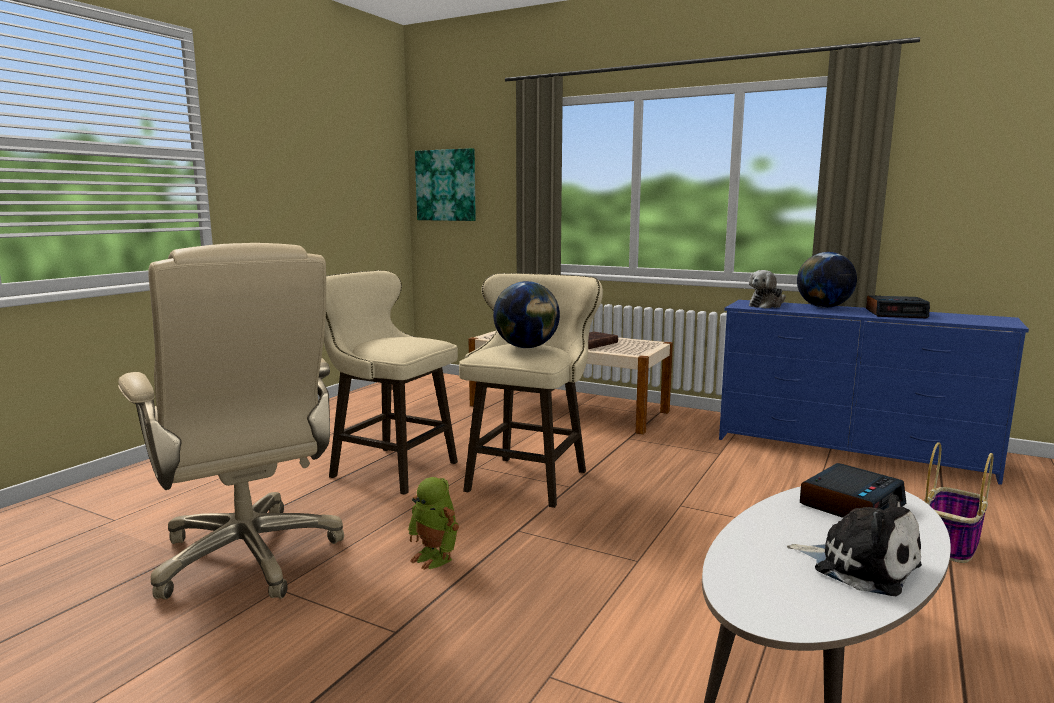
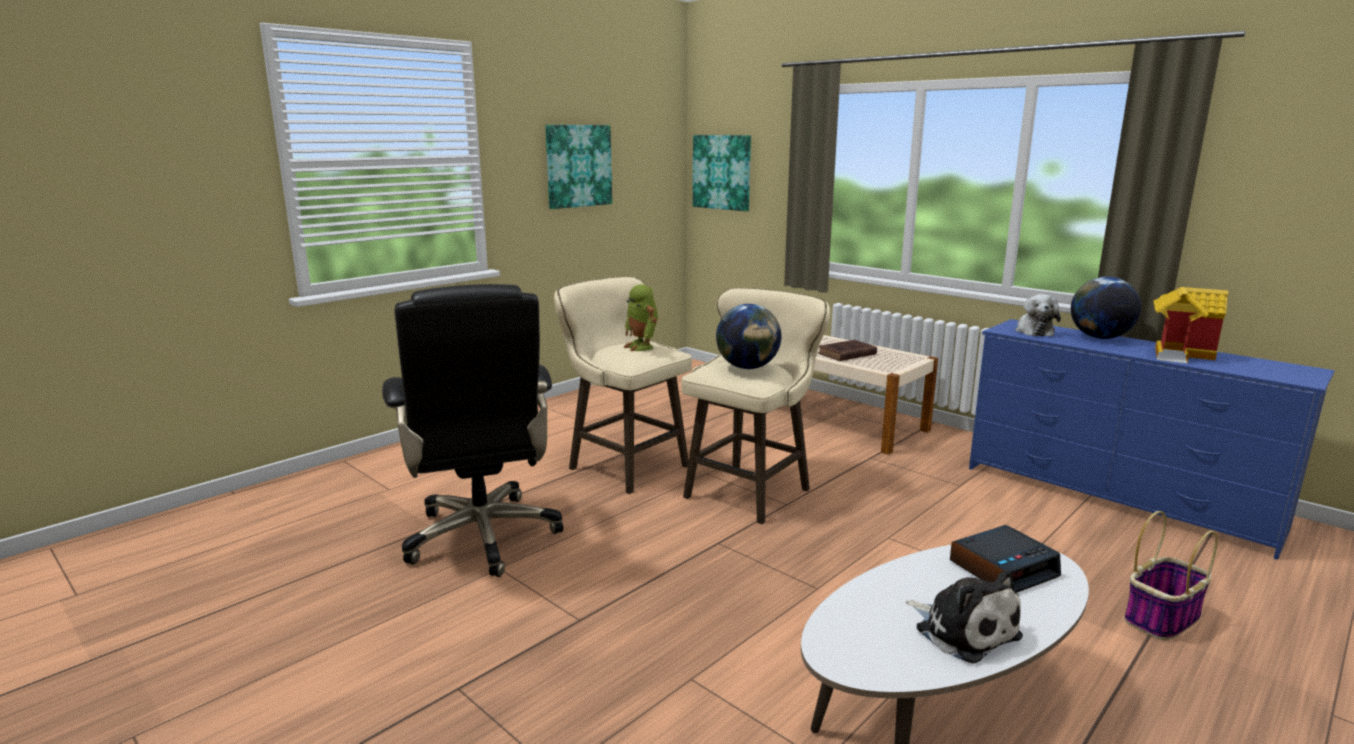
camera: 15 degrees right, 5 degrees up
(247, 561) = (481, 540): beige office chair -> black office chair
(306, 172) = (578, 166): none -> picture
(435, 557) = (635, 558): toy robot -> toy robot (642, 347)
(766, 305) = (1033, 331): plush toy -> plush toy turned 60 degrees counterclockwise
(896, 314) = (1179, 354): alarm clock -> toy house

